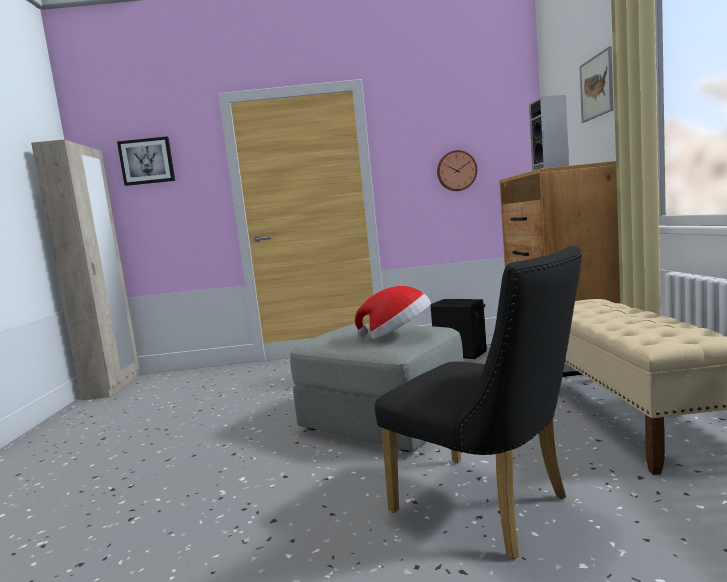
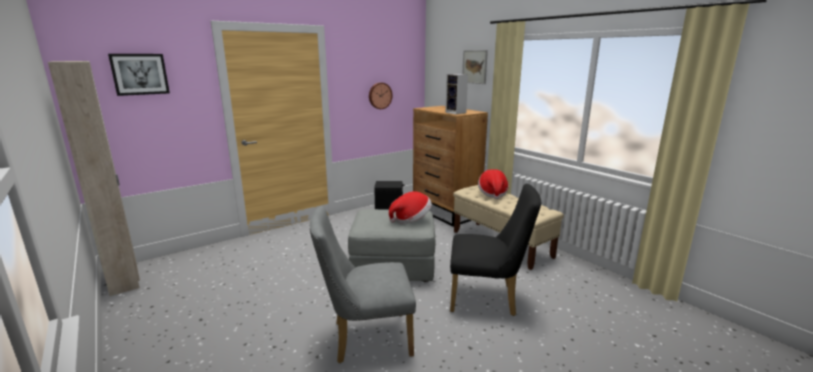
camera: 35 degrees left, 10 degrees up
(214, 514) = (365, 339): none -> grey chair
(607, 309) = (492, 193): none -> hat

